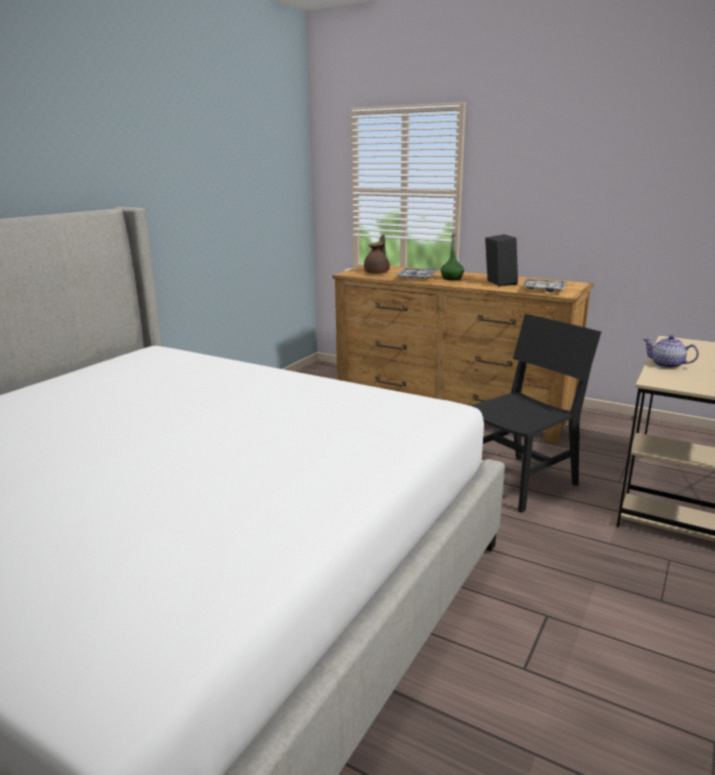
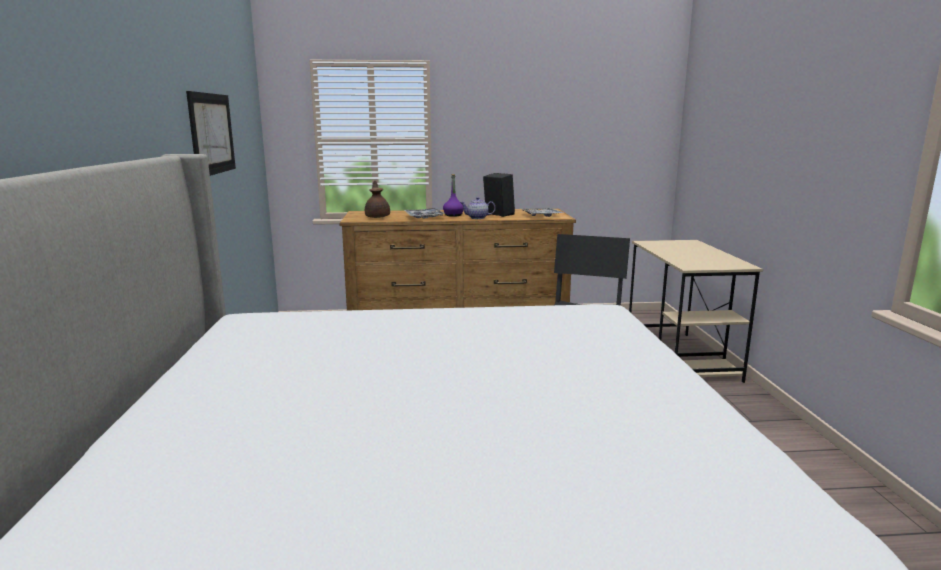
camera: 35 degrees left, 5 degrees down
(209, 186) = (212, 134): none -> picture
(451, 278) = (453, 215): green bottle -> purple bottle
(667, 365) = (675, 257): teapot -> teapot (478, 218)

